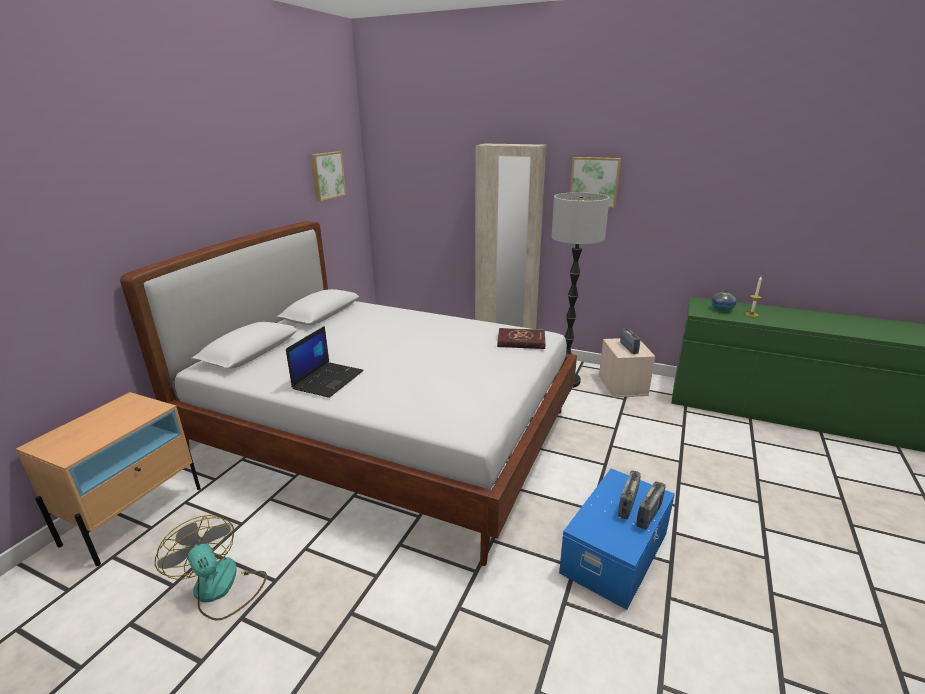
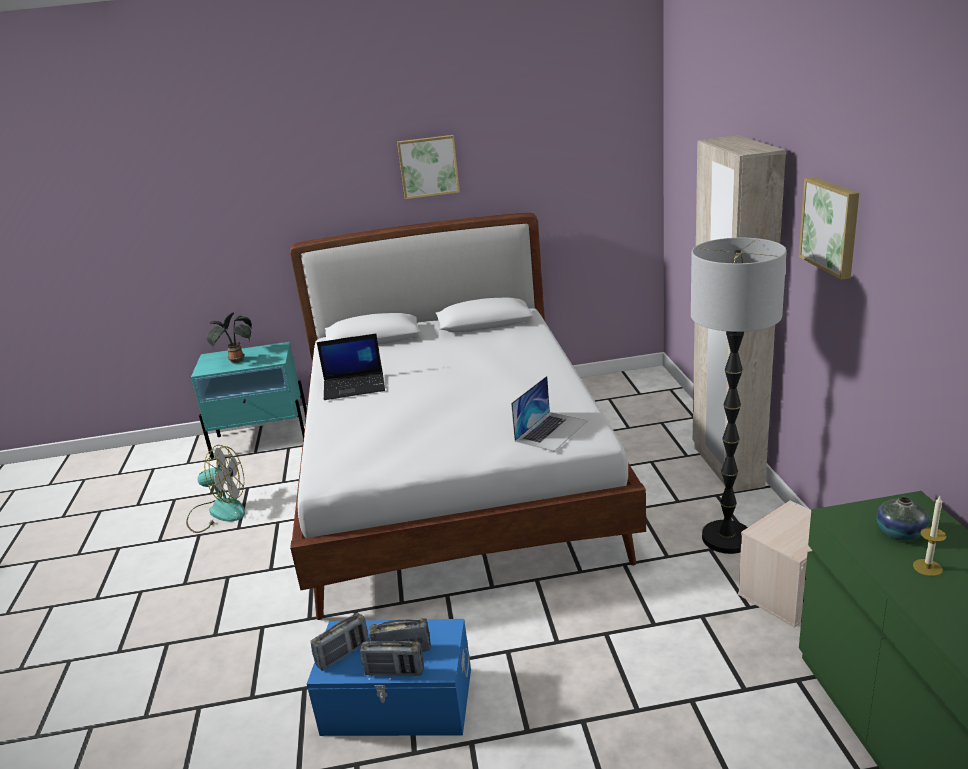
camera: 60 degrees right, 0 degrees up
(98, 429) = (236, 360): none -> potted plant
(135, 515) = (262, 440): beige nightstand -> turquoise nightstand
(221, 589) = (218, 512): fan -> fan turned 75 degrees clockwise
(327, 175) = (579, 157): picture -> picture (428, 166)
(521, 341) = (551, 431): red book -> laptop
(629, 348) = (789, 531): radio -> radio (343, 654)

